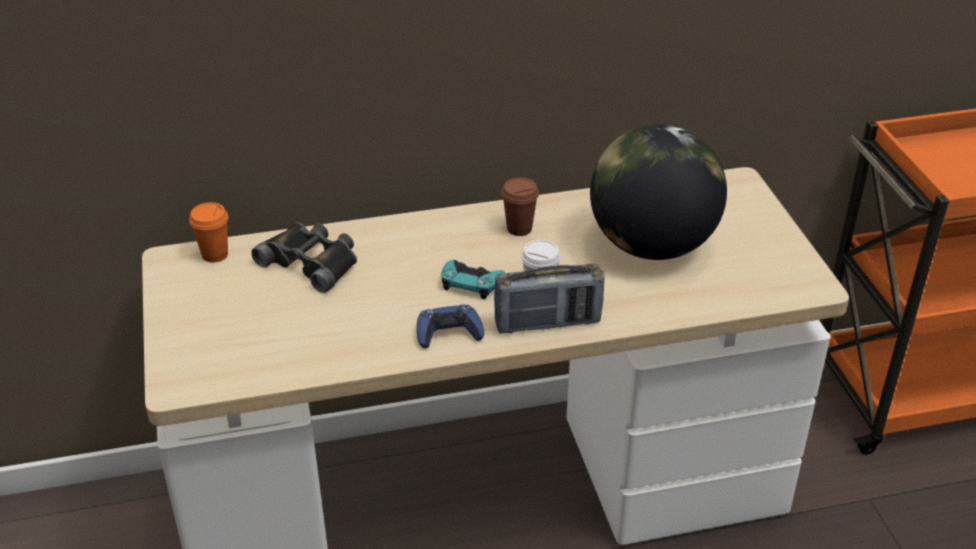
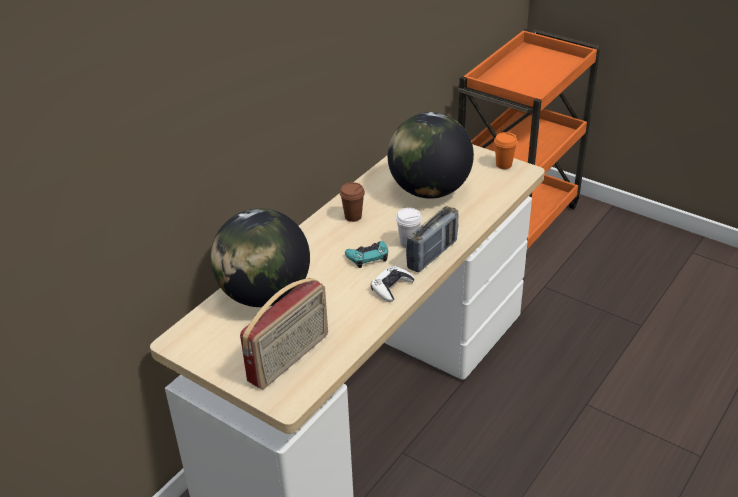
camera: 40 degrees left, 0 degrees up
(215, 254) = (200, 323): orange cup -> orange cup (503, 165)
(241, 343) = (290, 359): none -> radio
(311, 262) = (265, 295): black binoculars -> globe
(448, 332) = (391, 287): blue game controller -> white game controller

